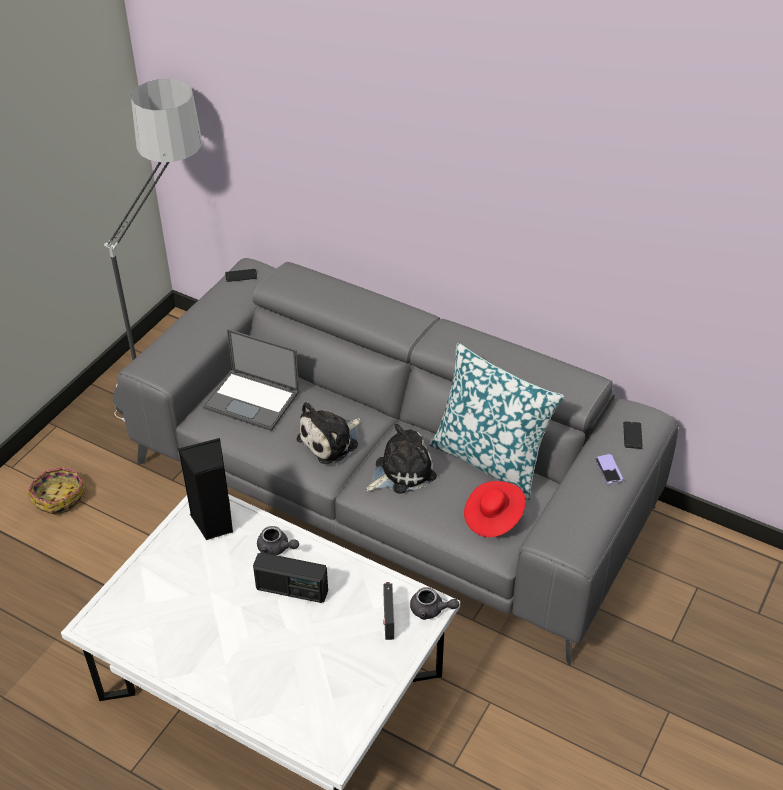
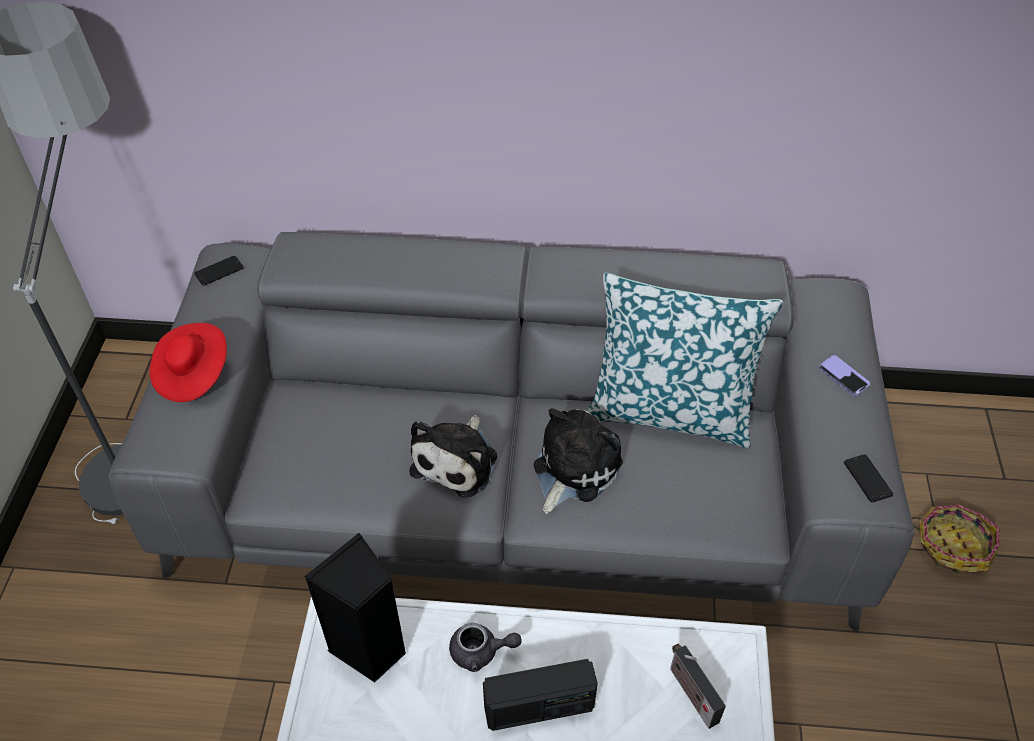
camera: 25 degrees left, 5 degrees up
(59, 496) = (70, 673): basket -> basket (952, 545)
(253, 400) = (318, 440): laptop -> none
(431, 610) = (739, 656): grey teapot -> none
(493, 518) = (724, 489): red hat -> red hat (193, 375)
(632, 435) = (838, 321): phone -> phone (867, 478)

